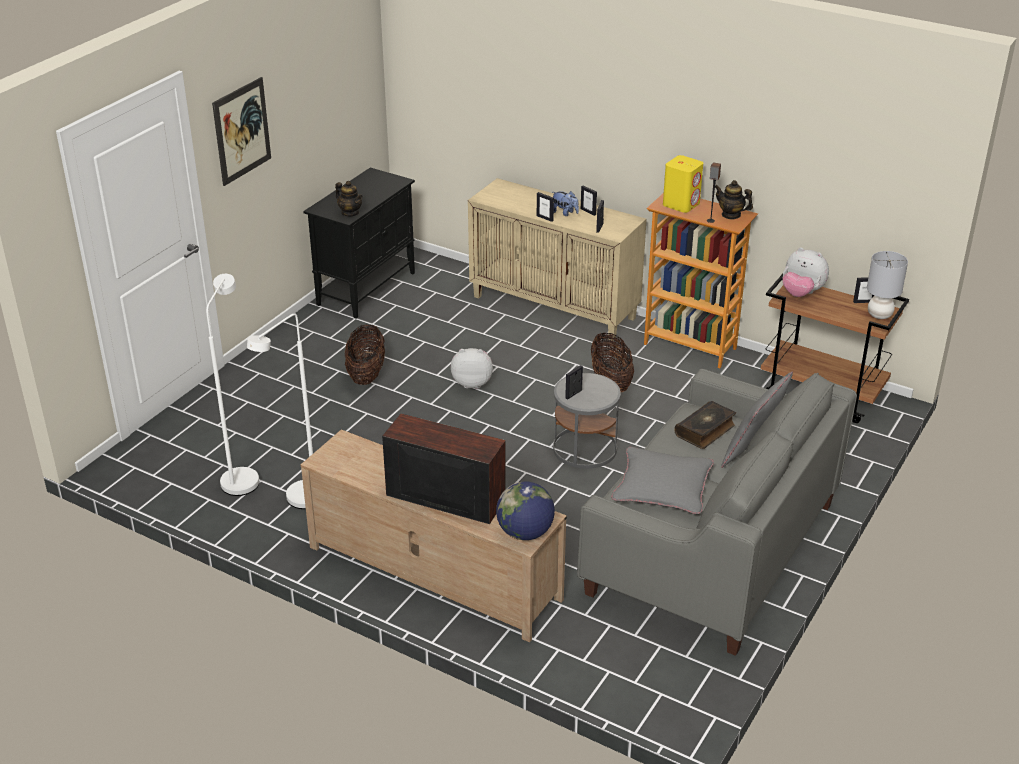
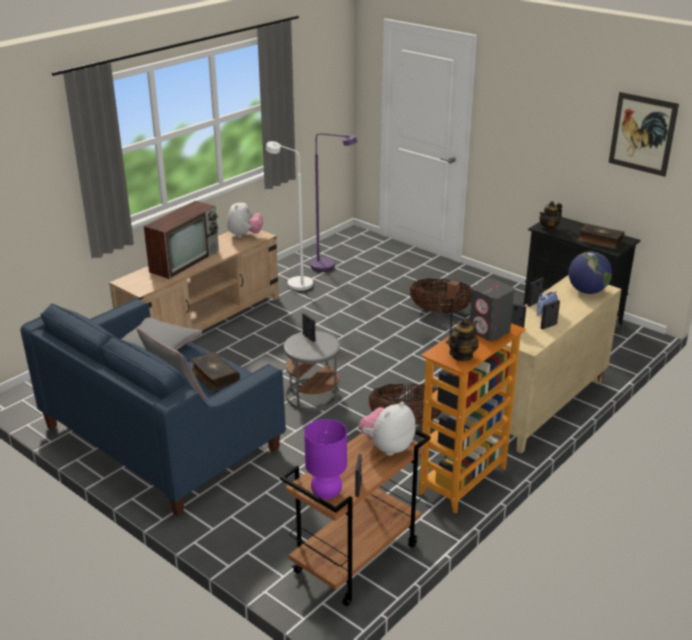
camera: 100 degrees right, 5 degrees down
(242, 131) = (516, 112): picture -> picture (642, 134)
(242, 476) = (329, 267): white floor lamp -> purple floor lamp
(379, 187) = (599, 241): none -> book
(472, 382) = (420, 353): plush toy -> plush toy (245, 235)
(525, 533) = (132, 282): globe -> globe (587, 291)
(681, 204) = (489, 331): yellow speaker -> grey speaker
(711, 548) = (161, 437): grey sofa -> blue sofa
(880, 315) = (326, 493): grey table lamp -> purple table lamp

